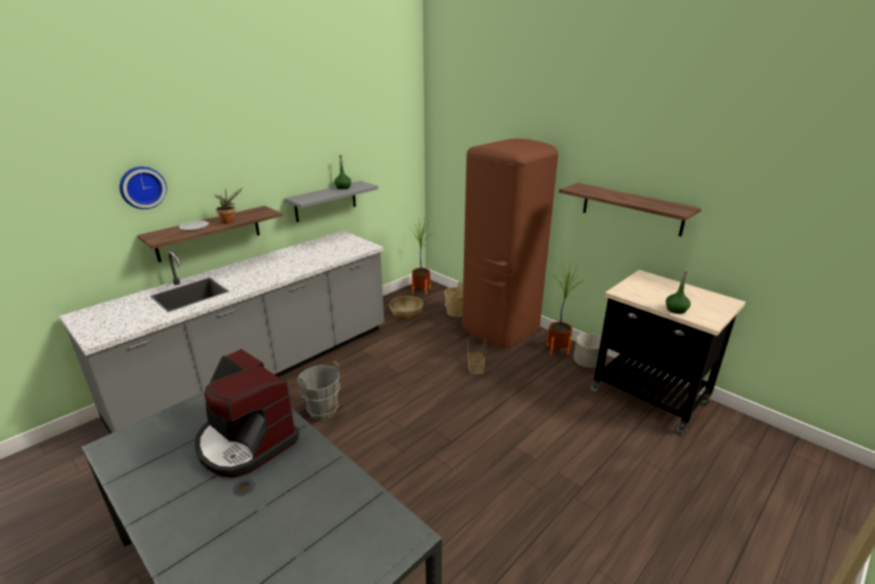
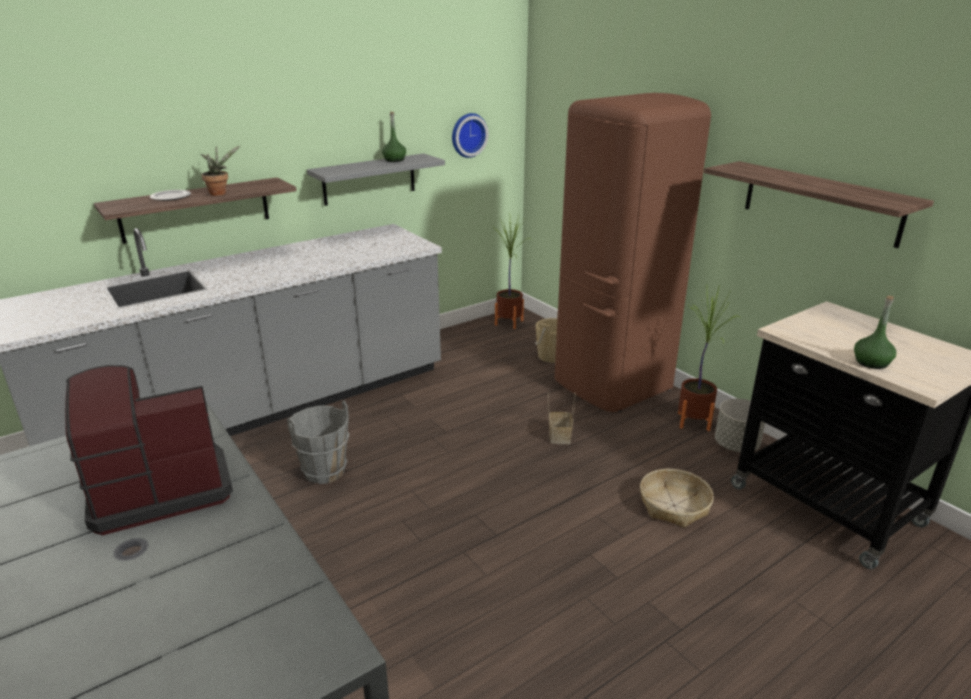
camera: 10 degrees right, 0 degrees up
(142, 187) = (102, 136): wall clock -> wall clock (467, 135)
(246, 442) = (159, 488): coffee machine -> coffee machine turned 105 degrees clockwise
(406, 311) = (480, 349): basket -> basket (674, 505)

